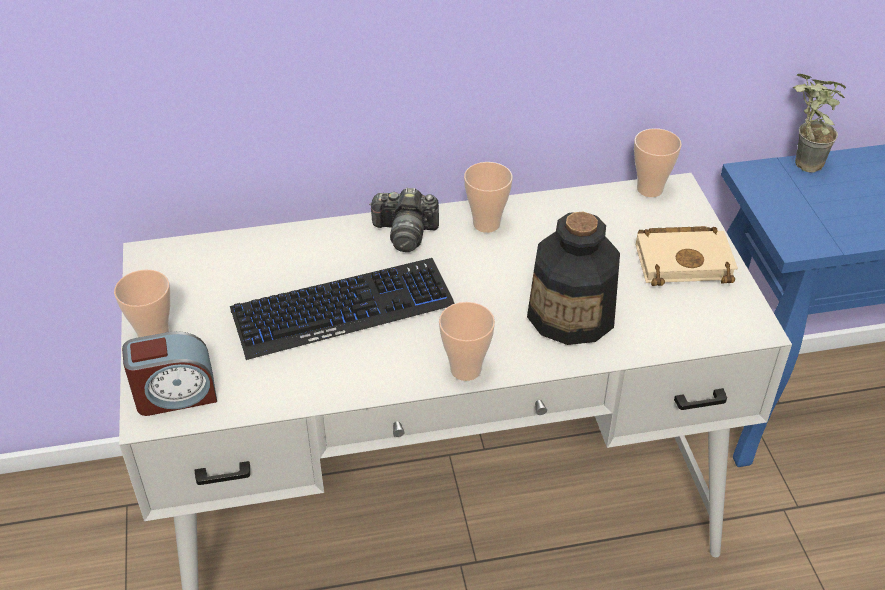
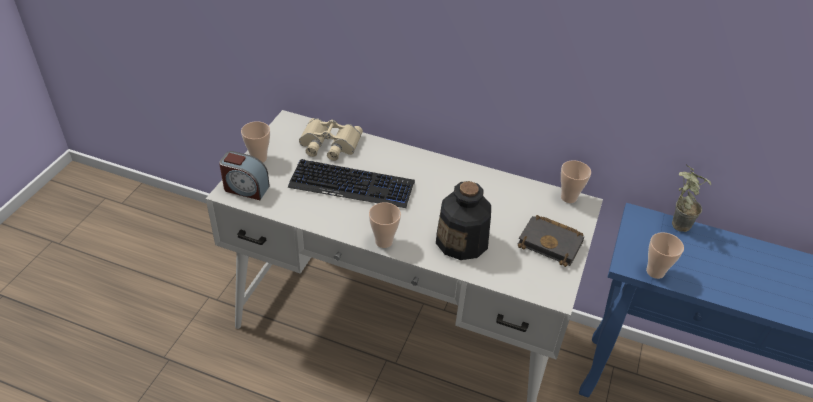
camera: 30 degrees right, 0 degrees up
(250, 264) = (328, 144): none -> beige binoculars
(405, 233) = (415, 162): camera -> none
(486, 224) = (460, 176): cup -> cup (655, 271)
(685, 260) = (552, 243): beige book -> black book

